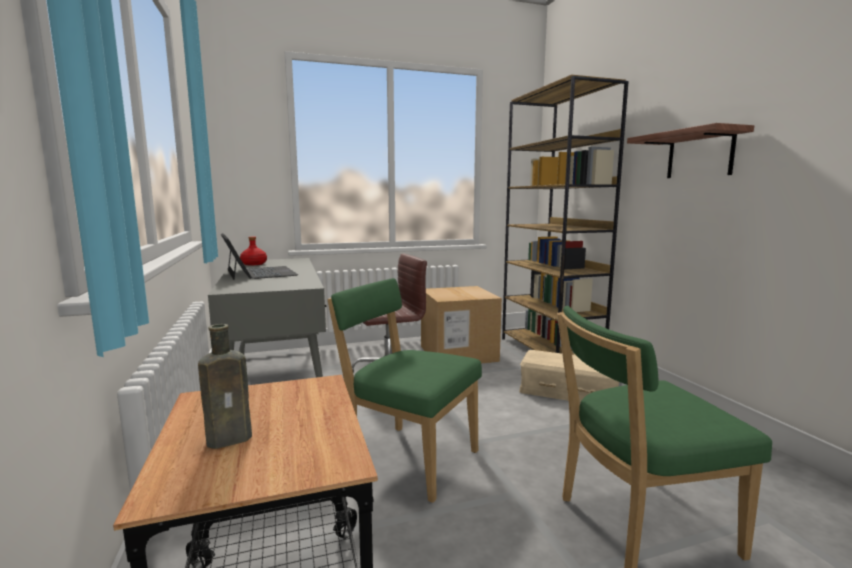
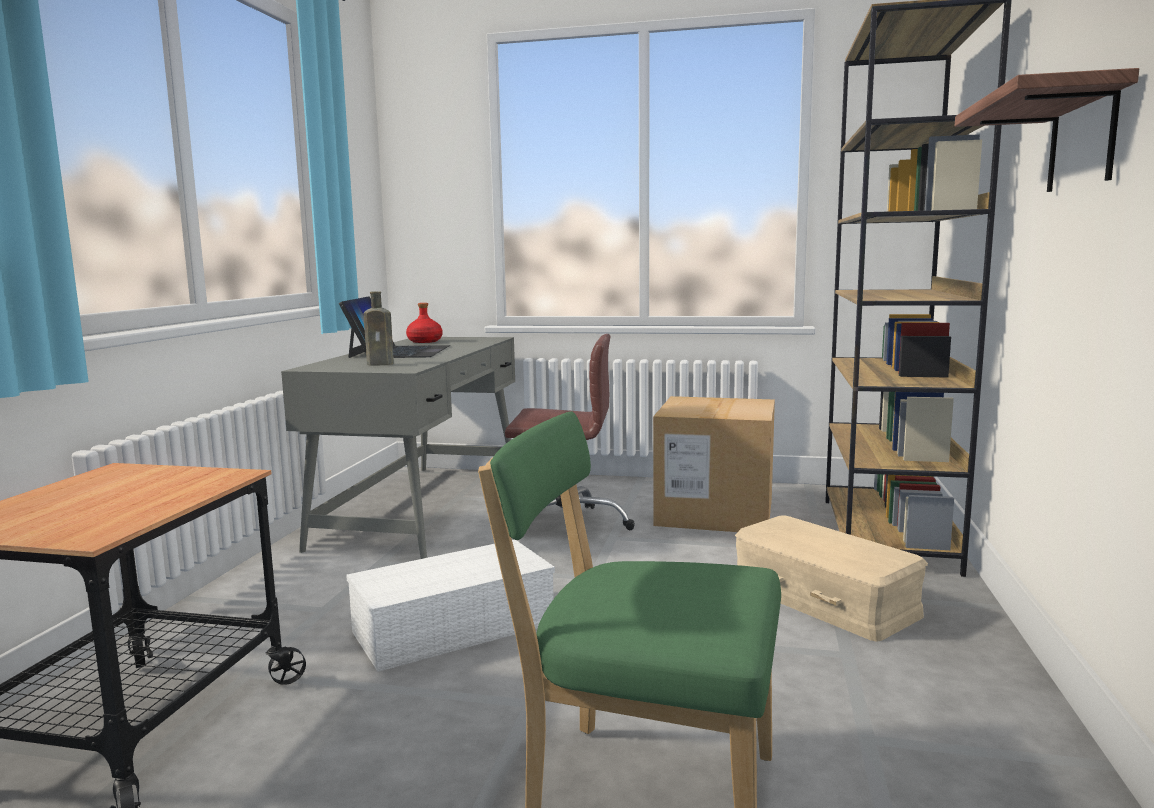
camera: 30 degrees right, 0 degrees up
(233, 438) = (67, 502): brown bottle -> brown bottle (382, 364)
(408, 458) = (455, 626): green chair -> white storage box

